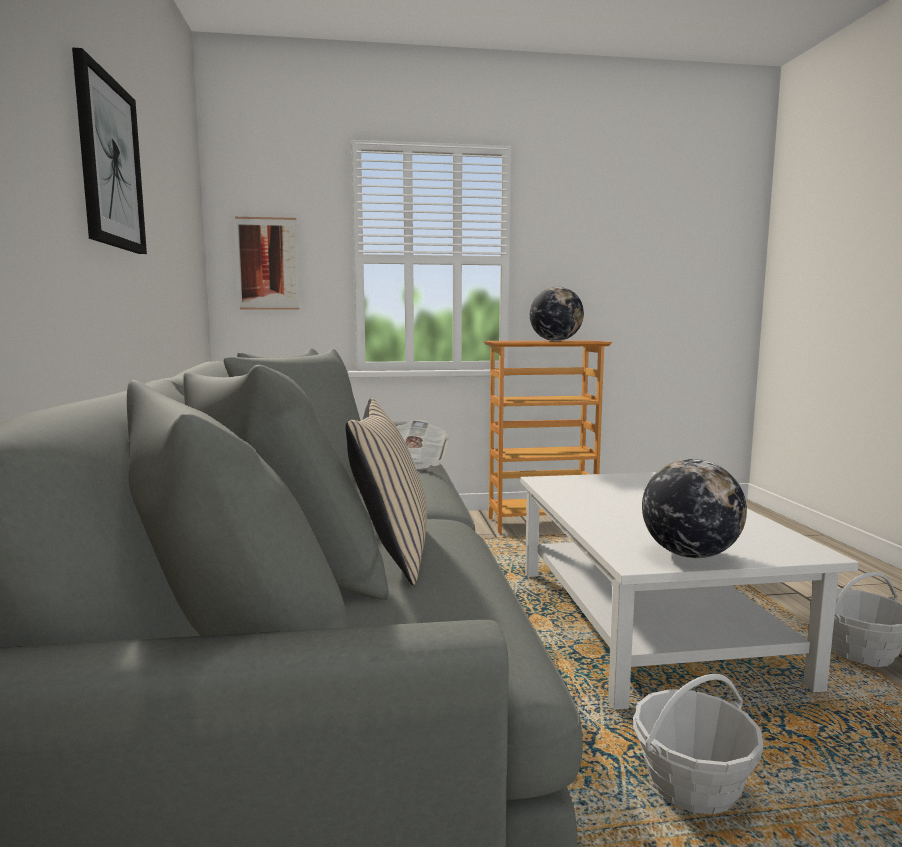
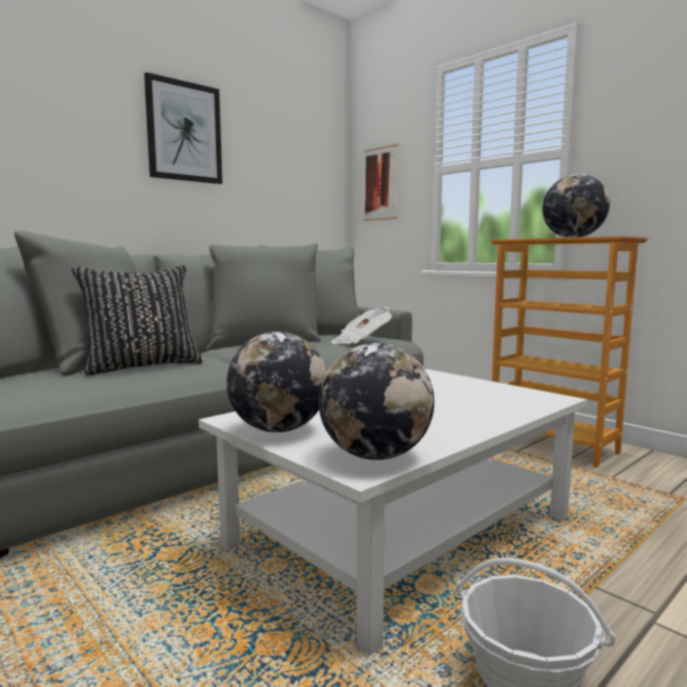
camera: 55 degrees right, 0 degrees up
(391, 553) = (142, 366): beige pillow -> black pillow
(692, 786) = (134, 597): basket -> none
(782, 543) = (375, 456): none -> globe

